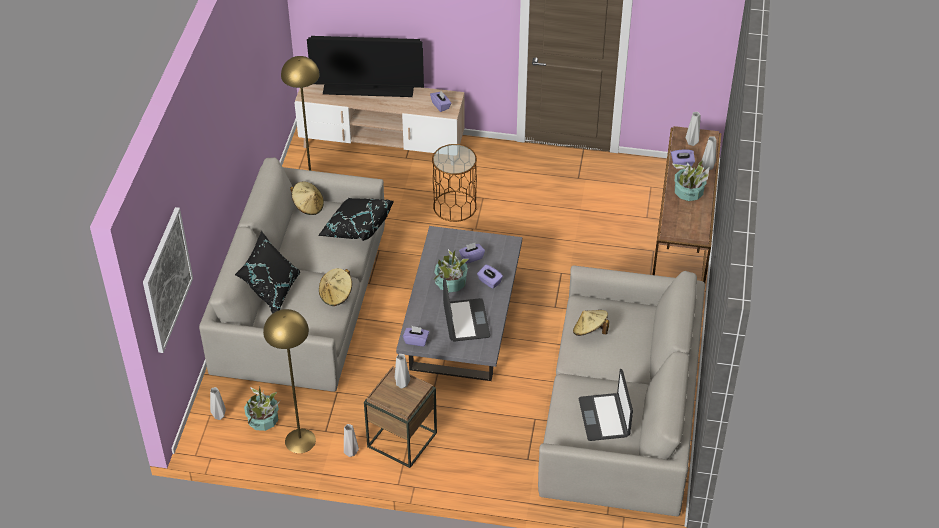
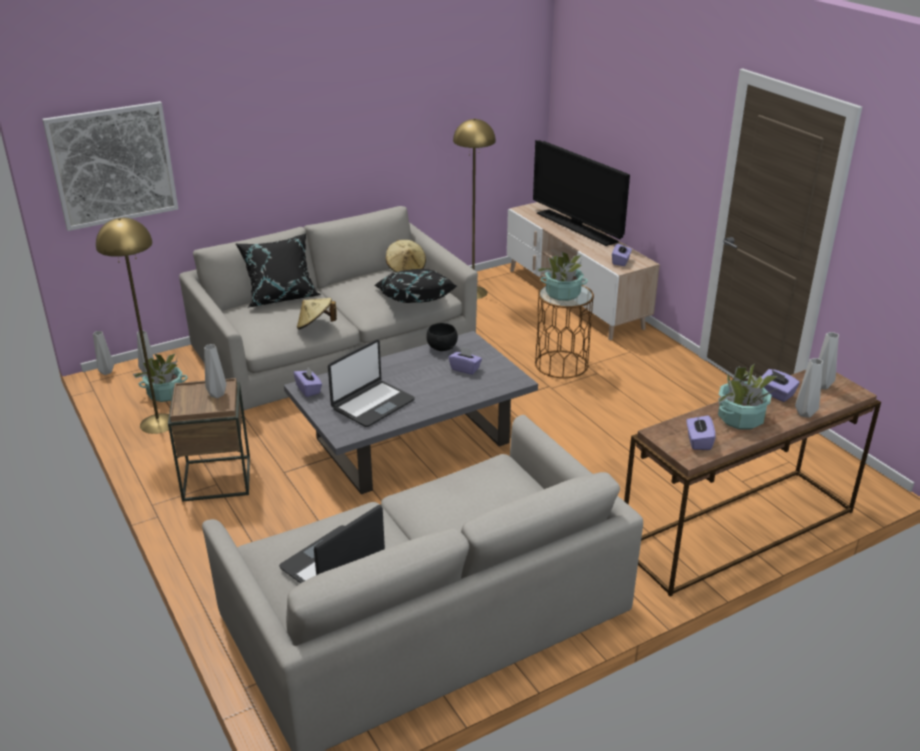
camera: 50 degrees right, 15 degrees down
(351, 452) = (170, 457): grey vase -> grey vase (107, 372)
(434, 252) = (442, 348): none -> black bowl
(451, 283) = (414, 373): potted plant -> potted plant (563, 294)
(489, 282) = (446, 393): purple tissue box -> purple tissue box (698, 441)
(590, 331) = (462, 487): beige hat -> none

